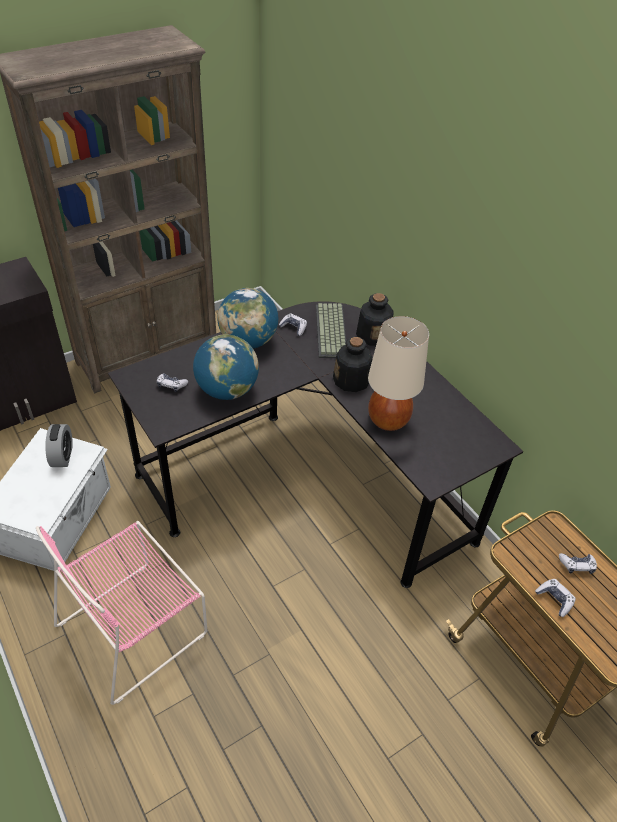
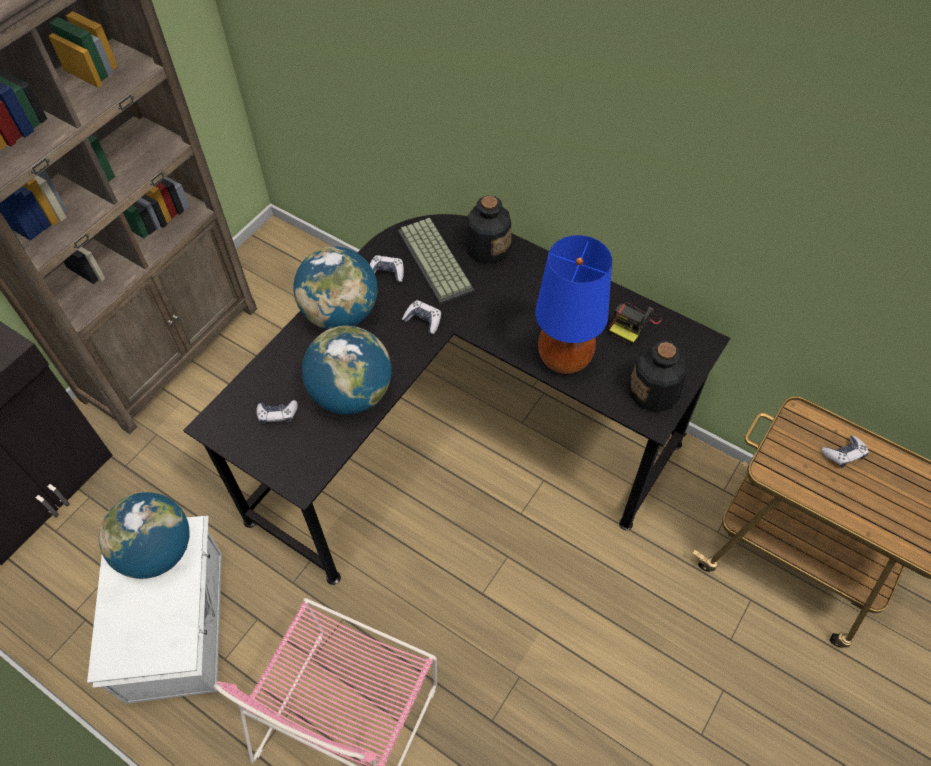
camera: 20 degrees left, 10 degrees up
(62, 456) = (158, 551): alarm clock -> globe
(351, 380) = (495, 320): bottle -> bottle (654, 391)
(387, 420) = (564, 358): beige table lamp -> blue table lamp
(452, 416) = (633, 324): none -> camera
(554, 599) = (841, 506): game controller -> game controller (423, 320)

